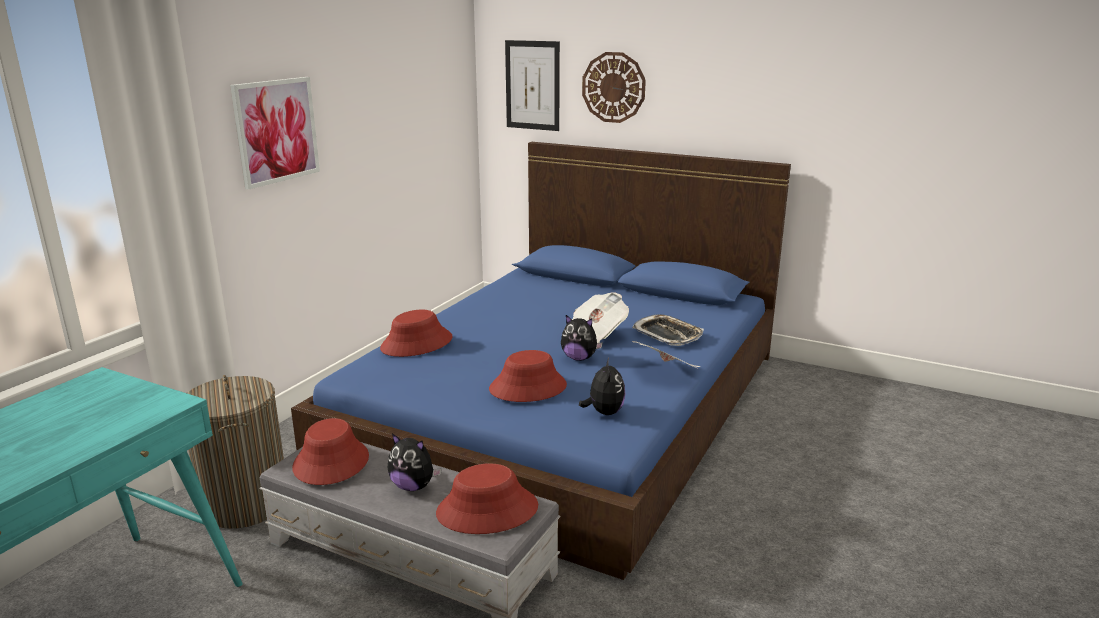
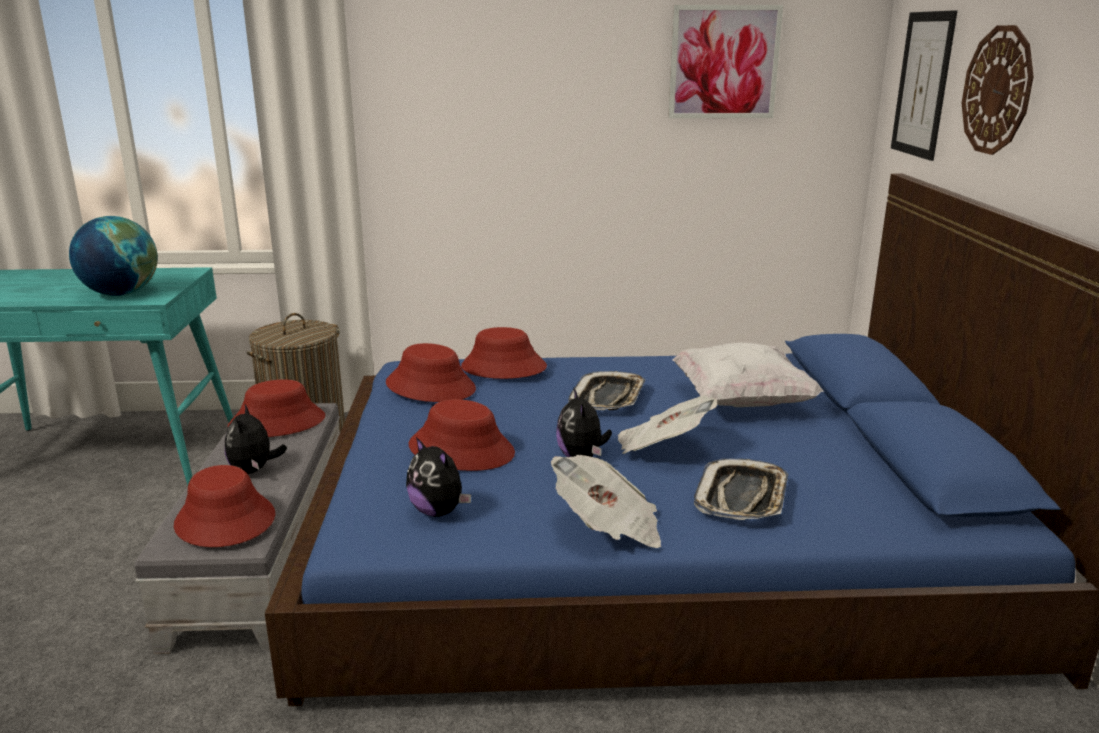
camera: 60 degrees right, 0 degrees up
(118, 417) = (121, 294): none -> globe
(276, 131) = (478, 98): picture -> picture (723, 62)
(414, 373) = (431, 386): none -> red hat
(511, 329) = (608, 398): none -> tray
(560, 302) = (741, 402): none -> white pillow
(604, 412) = (438, 511): plush toy -> plush toy turned 75 degrees clockwise

